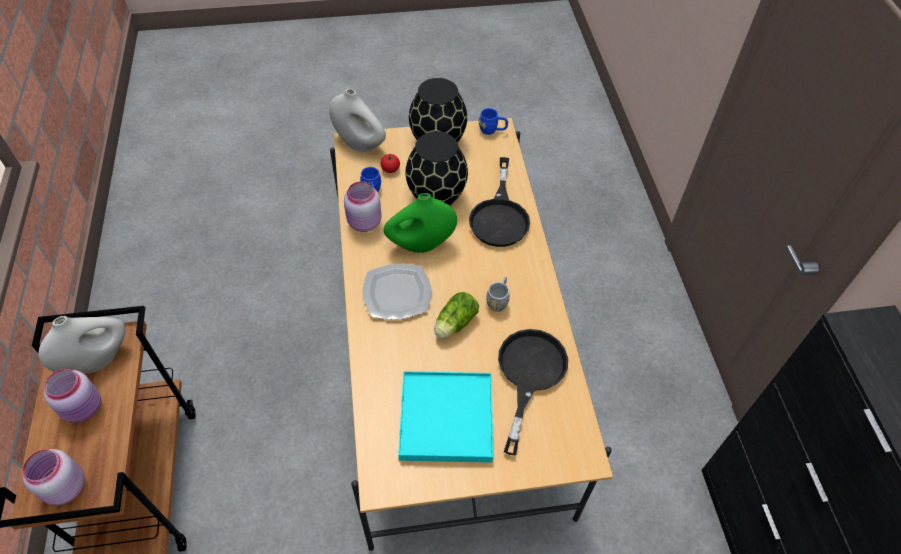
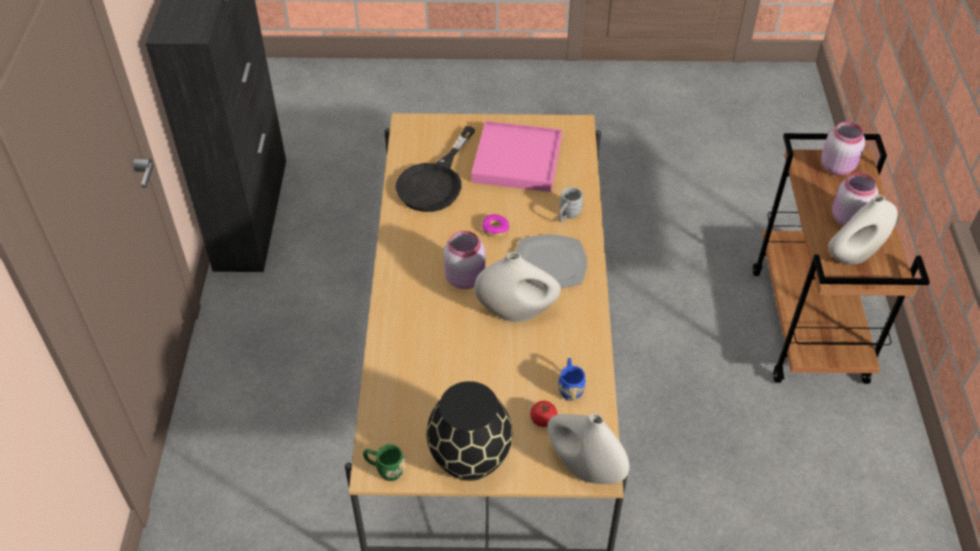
camera: 170 degrees left, 5 degrees down
(363, 223) = (583, 346): pink jar -> pink jar (466, 278)
(421, 245) = (517, 312): green vase -> white vase
(437, 196) = (486, 371): black vase -> none
(446, 418) = (517, 160): turquoise tray -> pink tray
(454, 324) = (495, 229): lettuce -> donut
(492, 130) = (385, 469): blue mug -> green mug
(498, 300) = (444, 245): grey mug -> grey mug (567, 215)
(500, 215) = (414, 337): black frying pan -> none

